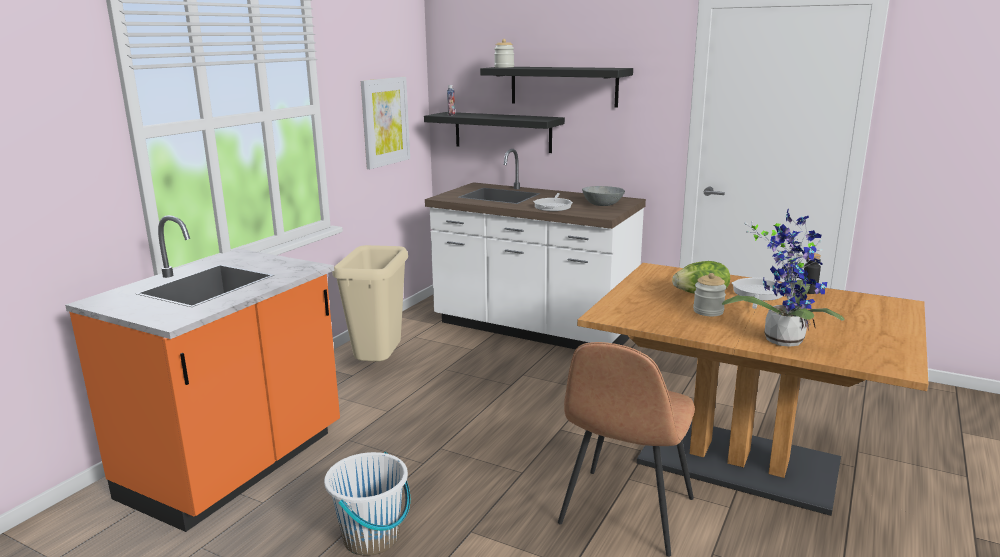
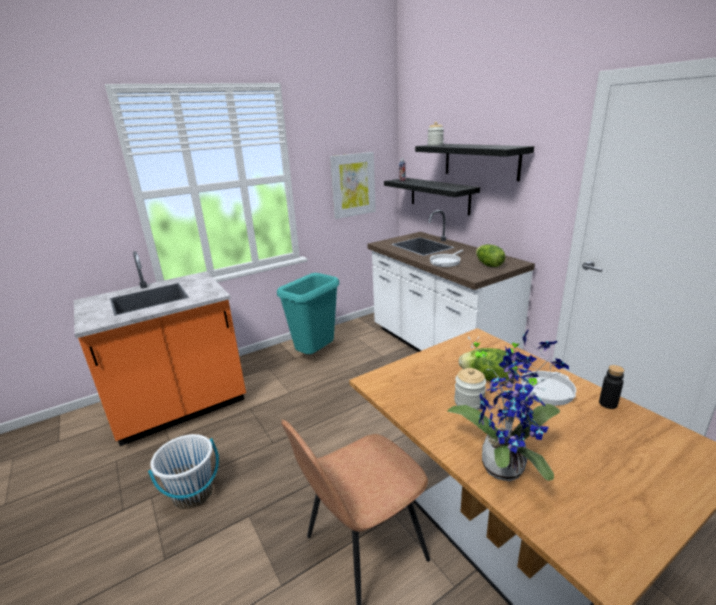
camera: 30 degrees right, 5 degrees up
(379, 366) = (316, 355): beige trash can -> turquoise trash can
(602, 204) = (488, 265): grey bowl -> lettuce

